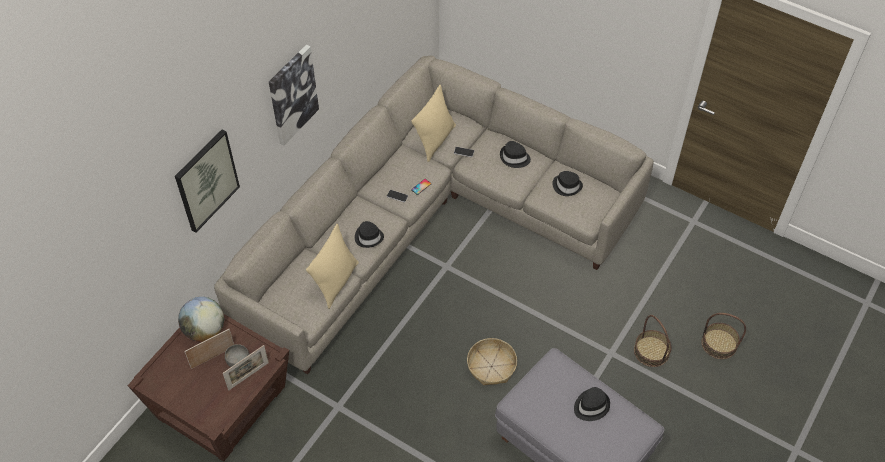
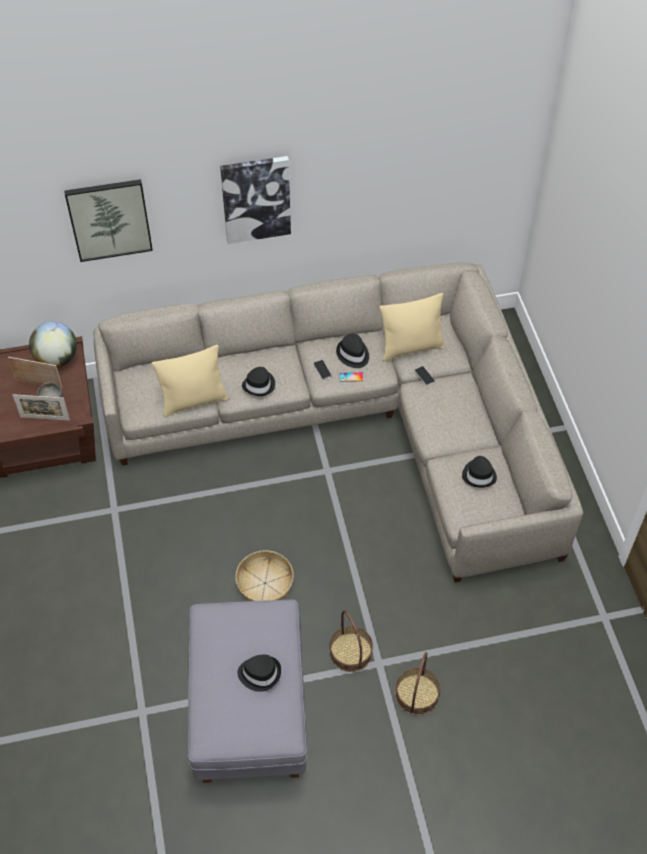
camera: 45 degrees right, 0 degrees up
(514, 158) = (462, 414): black hat -> black hat (353, 354)
(719, 344) = (489, 745): basket -> basket (350, 652)

